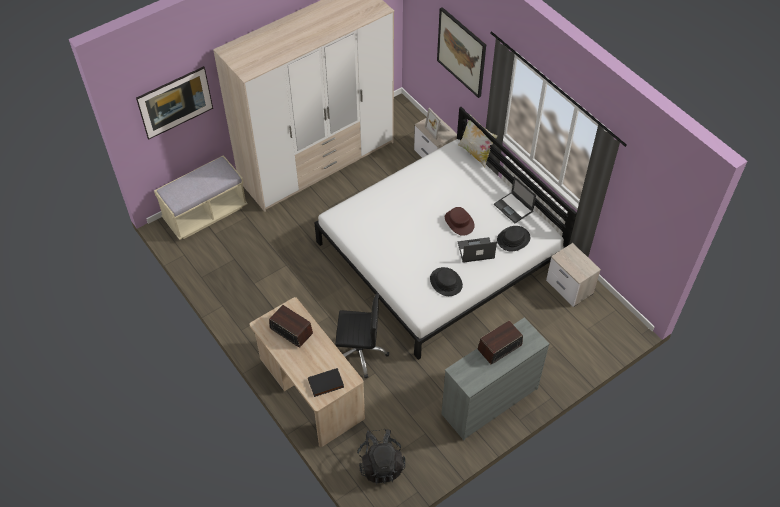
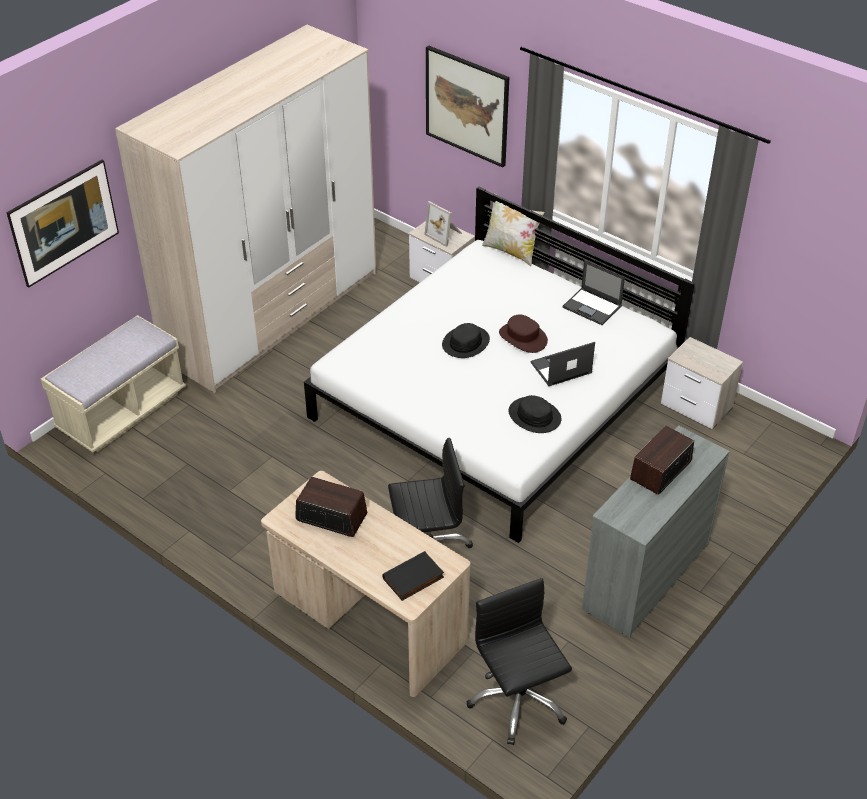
camera: 15 degrees left, 10 degrees down
(381, 464) = (517, 700): black backpack -> black office chair
(513, 239) = (609, 344): black hat -> black hat (466, 343)

